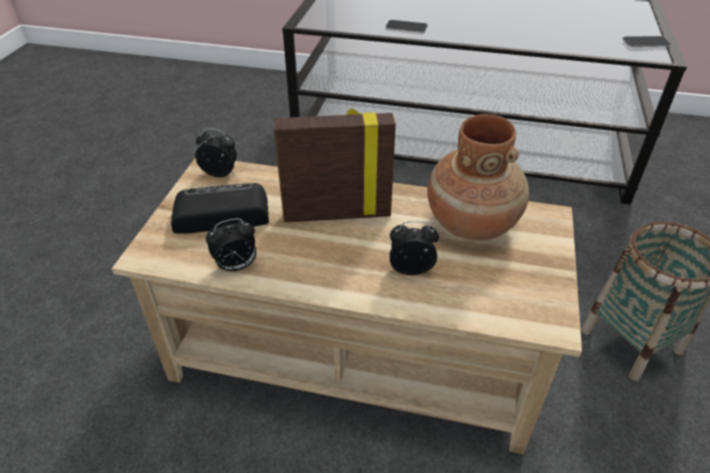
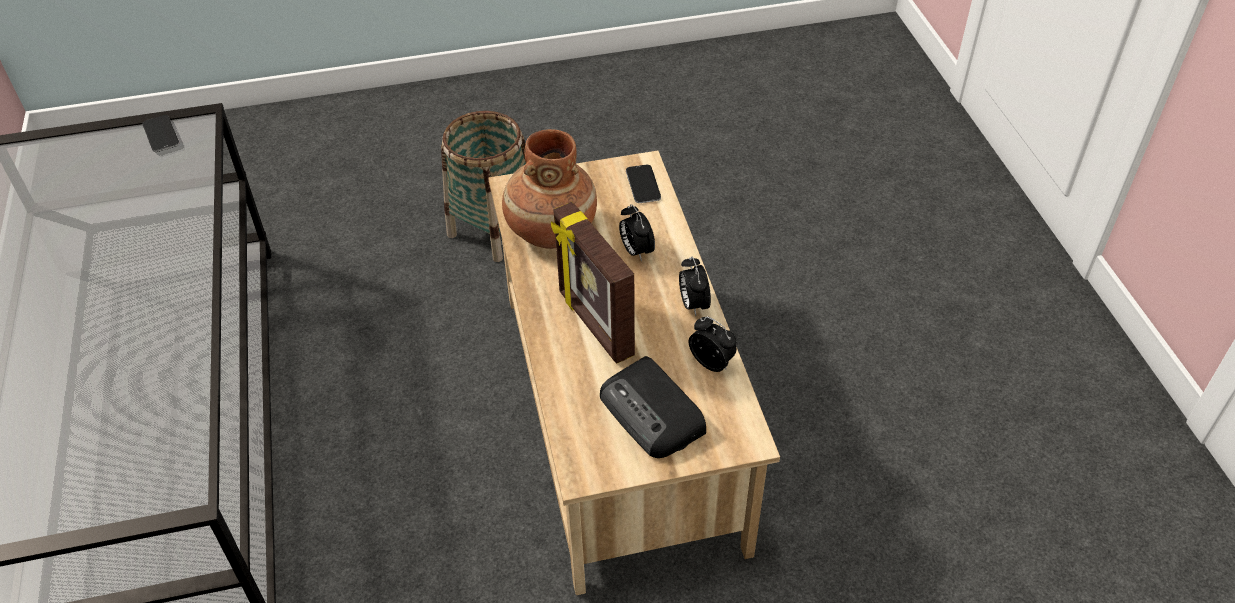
camera: 115 degrees left, 5 degrees up
(221, 173) = (585, 453): alarm clock -> alarm clock (693, 304)
(406, 27) = (166, 363): phone -> phone (643, 185)

